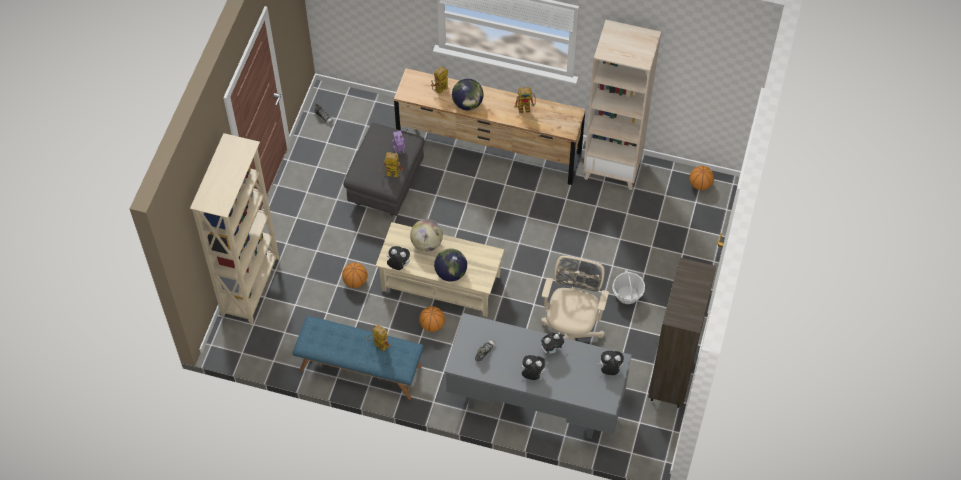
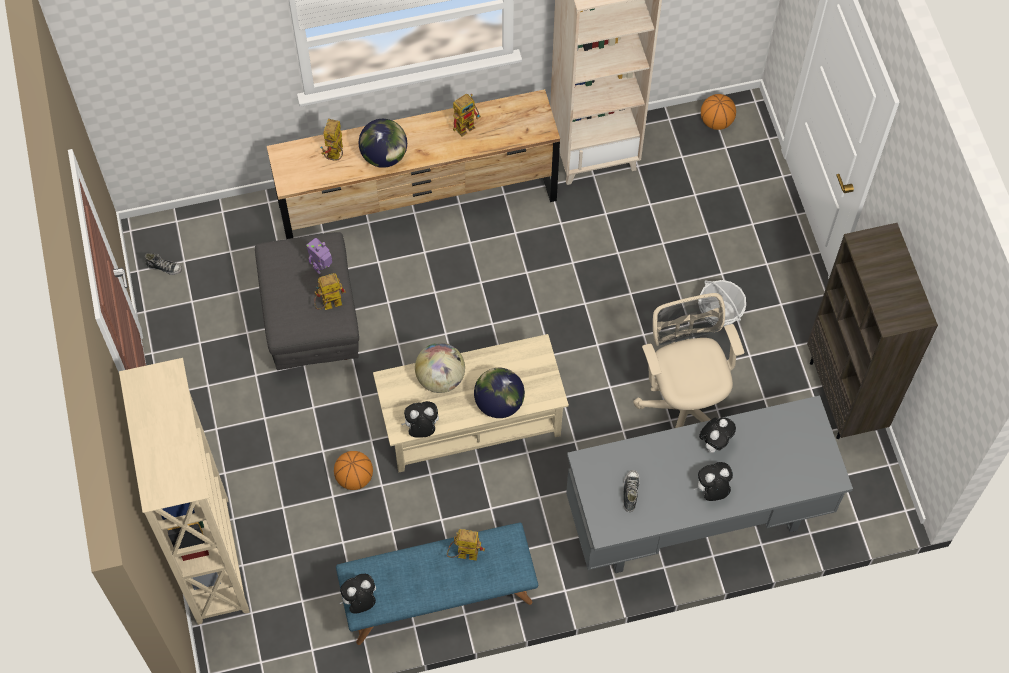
camera: 30 degrees left, 5 degrees up
(432, 325) = (496, 484): basketball -> none
(609, 370) = (806, 431): plush toy -> plush toy (360, 601)

